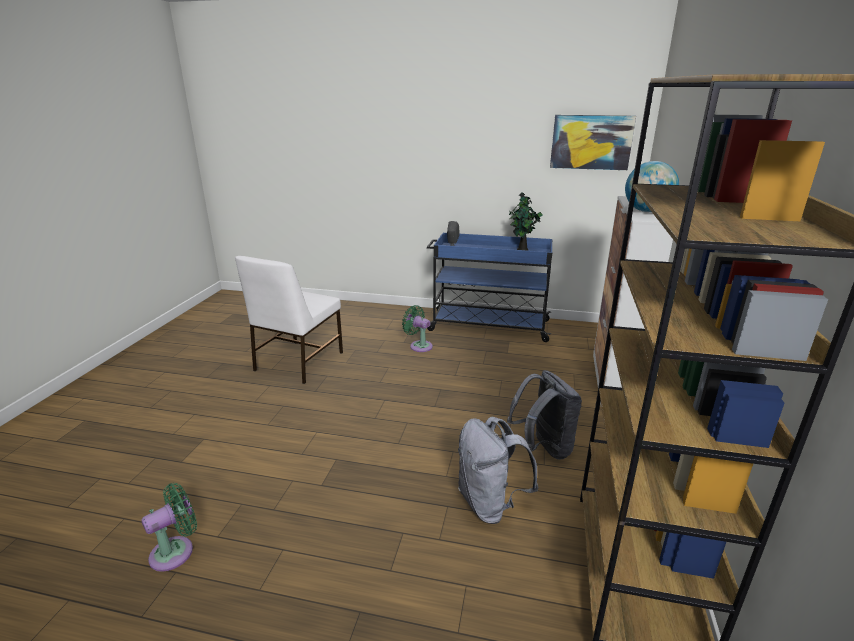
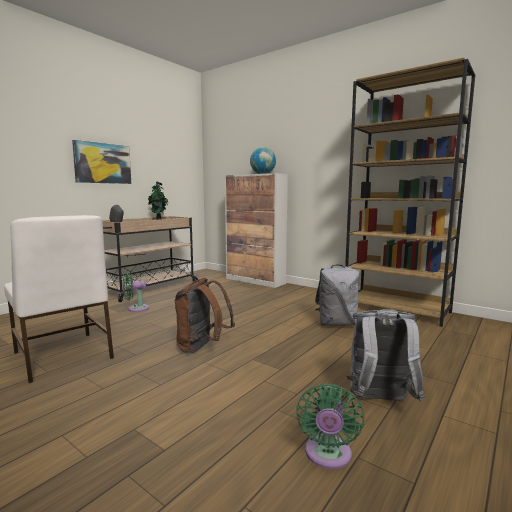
camera: 65 degrees left, 15 degrees down
(176, 551) = (327, 456): green fan -> green fan turned 150 degrees counterclockwise
(346, 419) = (202, 348): none -> brown backpack
(487, 325) = (149, 288): blue cart -> beige cart
(543, 448) = (298, 304): grey backpack -> grey backpack (380, 401)
(591, 142) = (176, 152): picture -> picture (103, 163)

